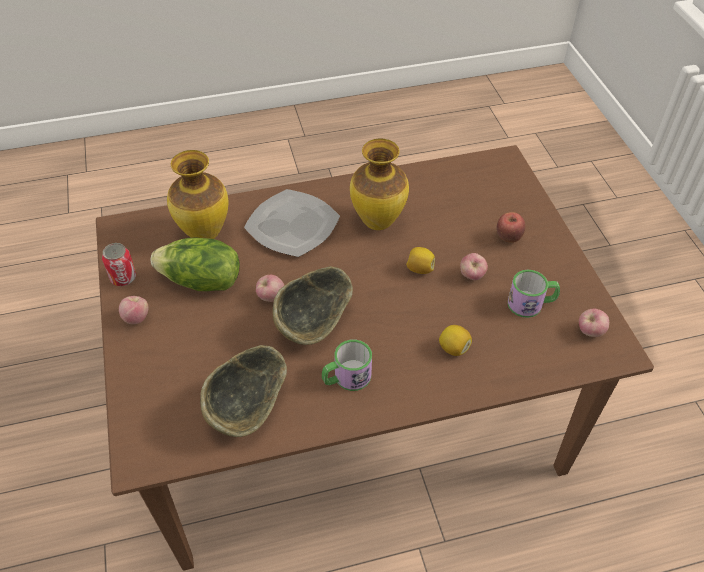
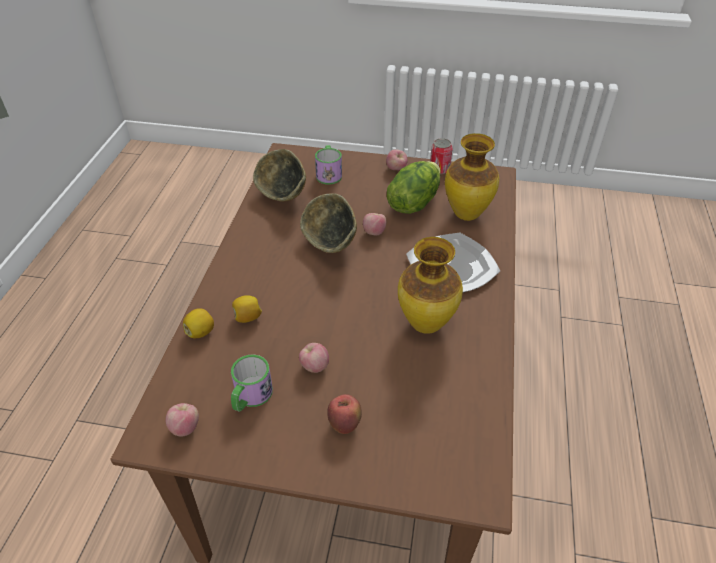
camera: 115 degrees right, 5 degrees down
(346, 378) = (270, 248): mug -> mug (329, 173)
(419, 269) = (347, 331): lemon -> lemon (201, 332)

